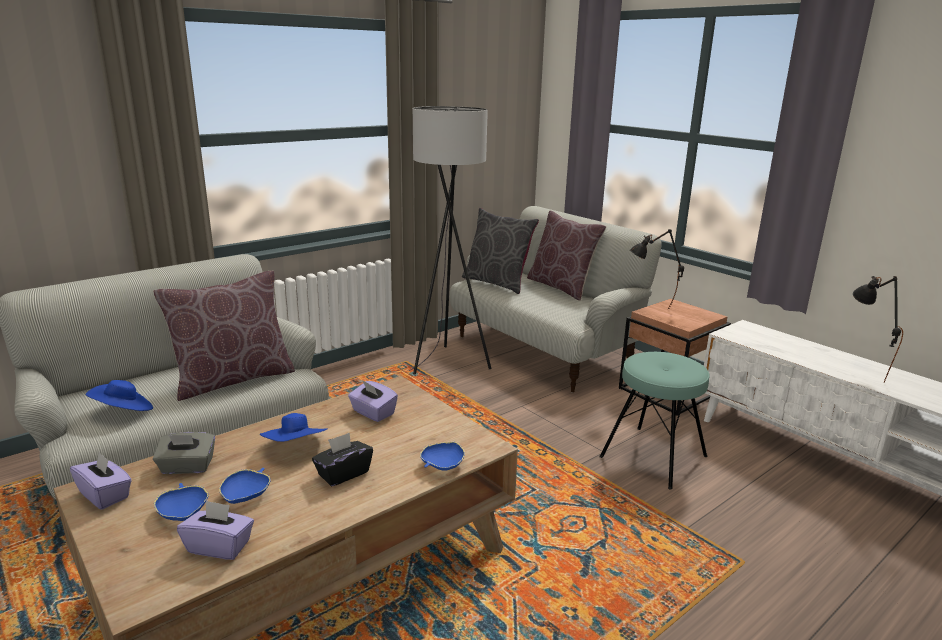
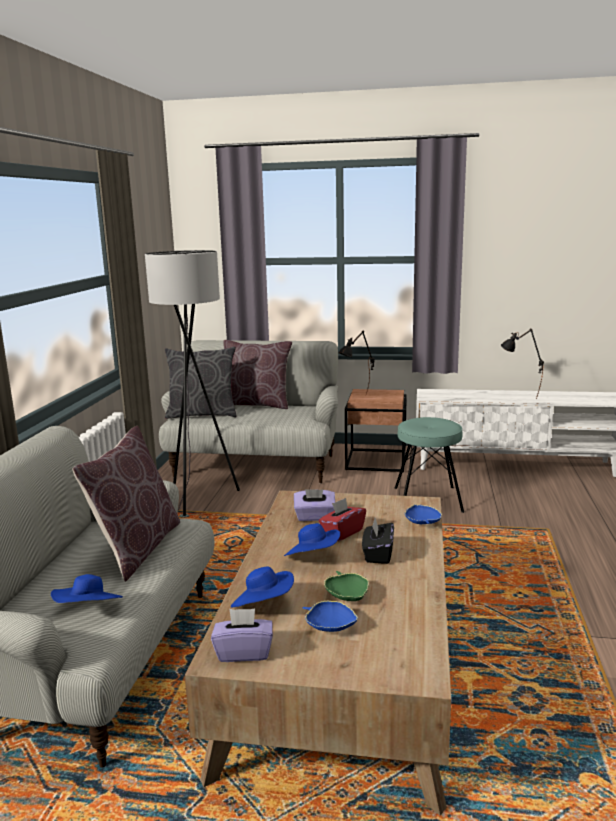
camera: 40 degrees left, 5 degrees down
(187, 467) = (263, 605): grey tissue box -> blue hat
(219, 546) = (399, 626): purple tissue box -> none
(246, 495) = (347, 595): blue bowl -> green bowl
(361, 438) = (342, 532): none -> red tissue box

